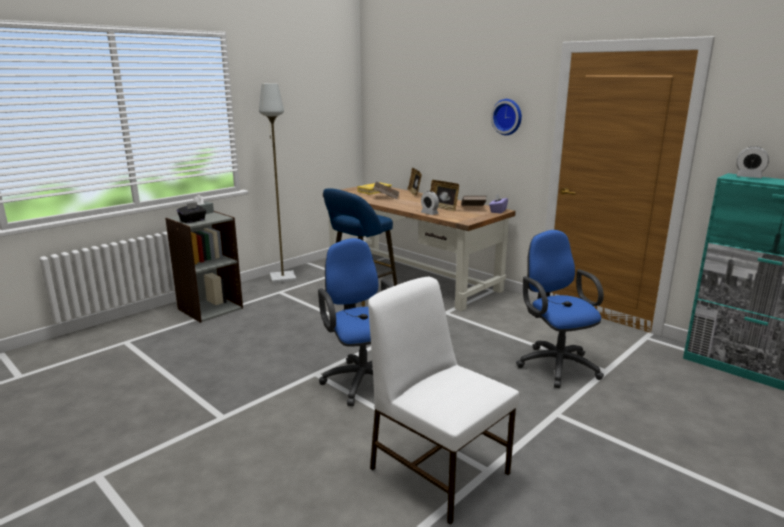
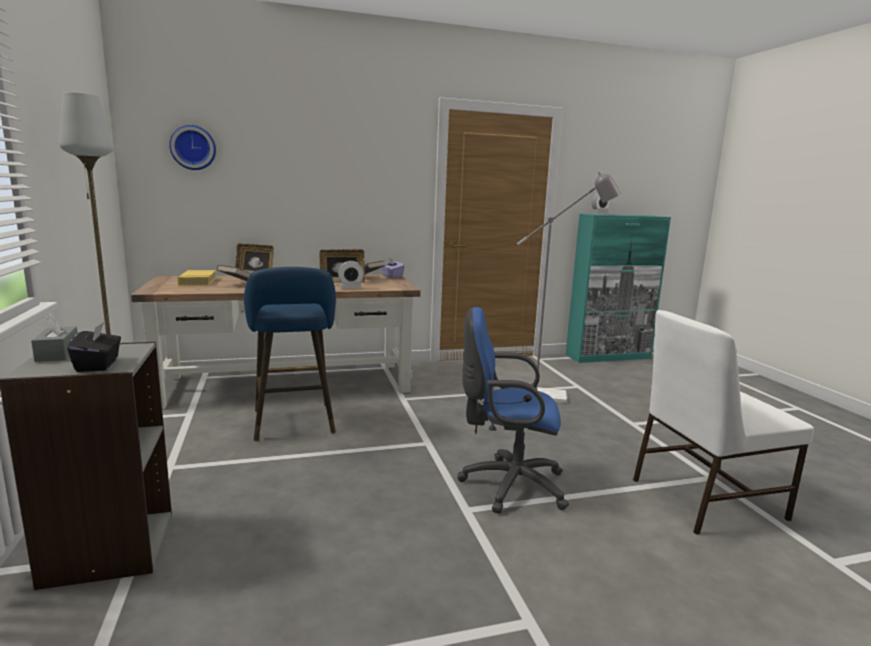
camera: 60 degrees left, 5 degrees down
(507, 117) = (381, 173): wall clock -> wall clock (193, 147)
(555, 364) = (554, 396): blue office chair -> grey floor lamp

